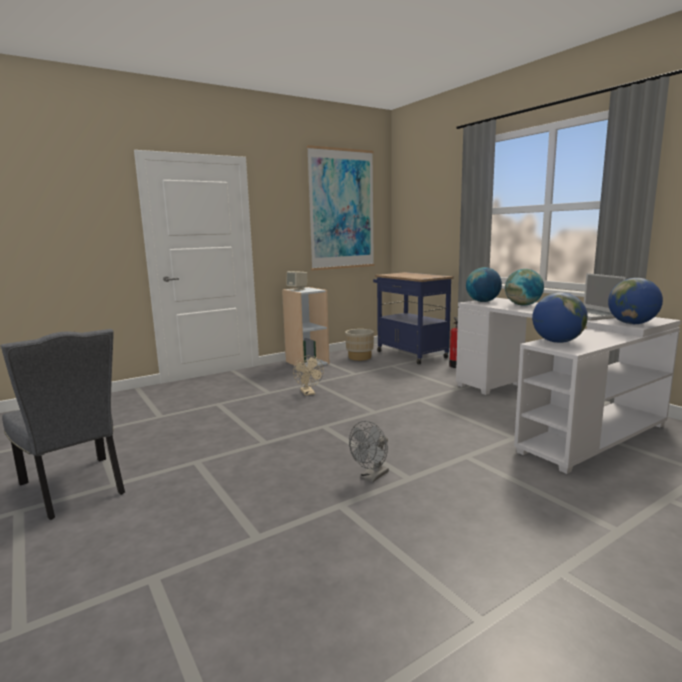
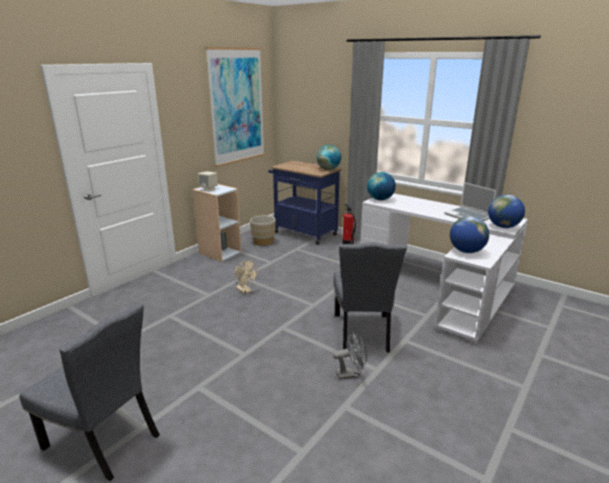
camera: 20 degrees left, 10 degrees up
(372, 477) = (351, 374): grey fan -> grey fan turned 120 degrees counterclockwise
(417, 441) = (363, 331): none -> grey chair
(523, 305) = (413, 203): globe -> globe (328, 169)

